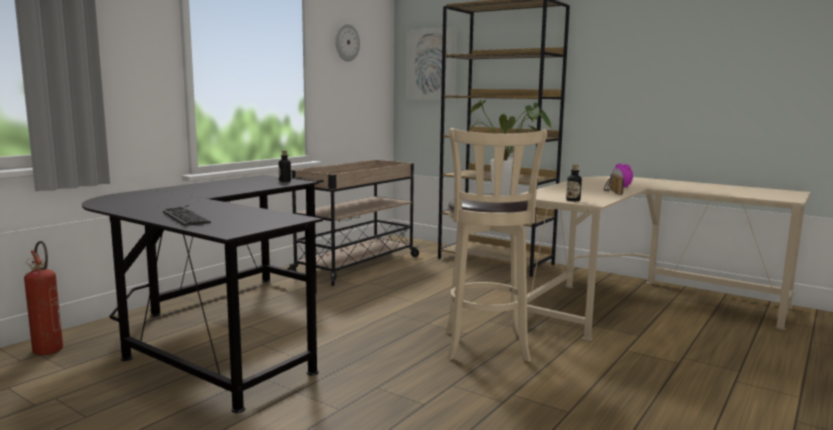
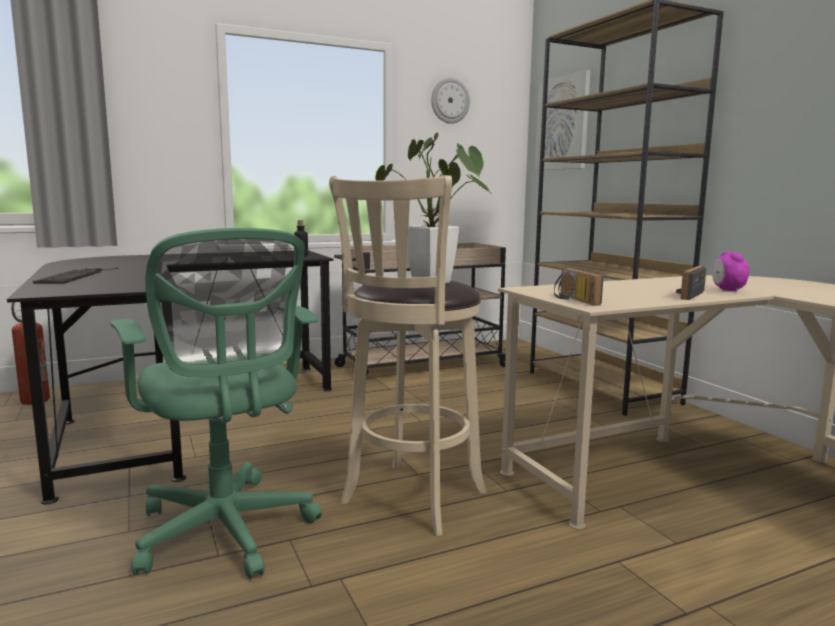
camera: 30 degrees right, 0 degrees up
(407, 392) = (226, 533): none -> green office chair
(573, 200) = (573, 299): bottle -> radio

